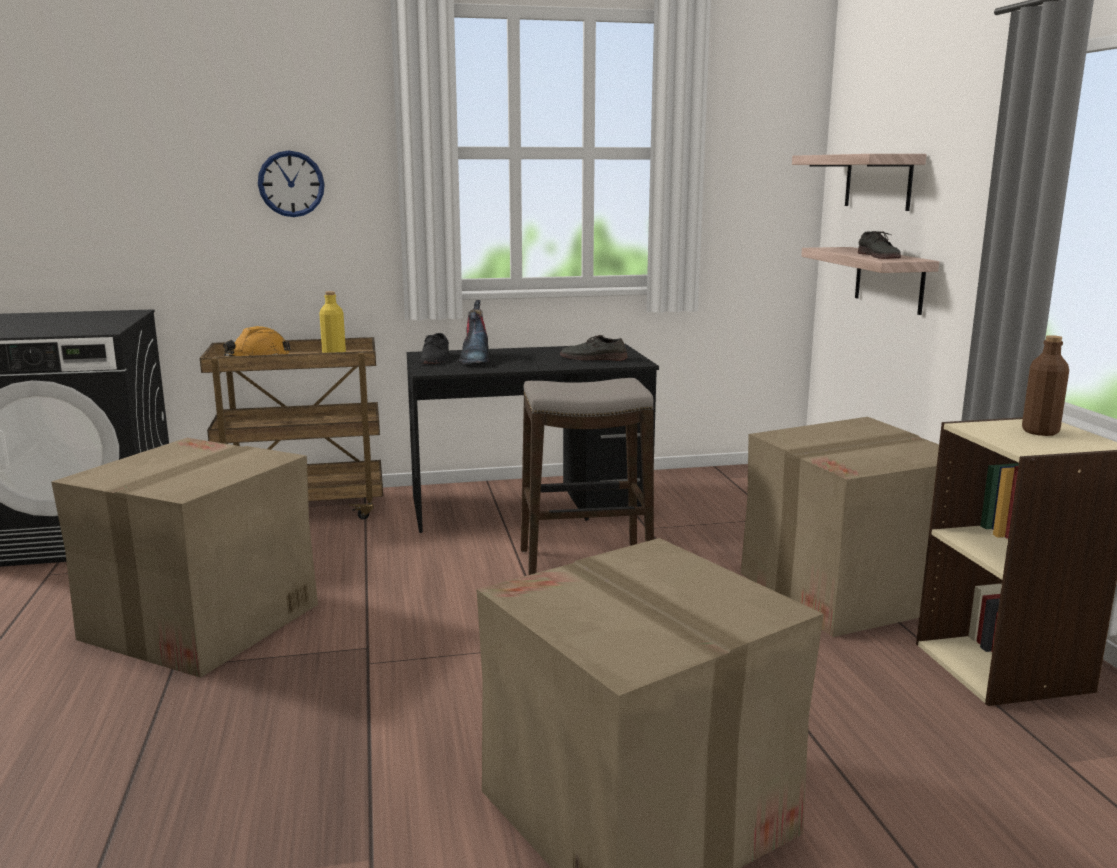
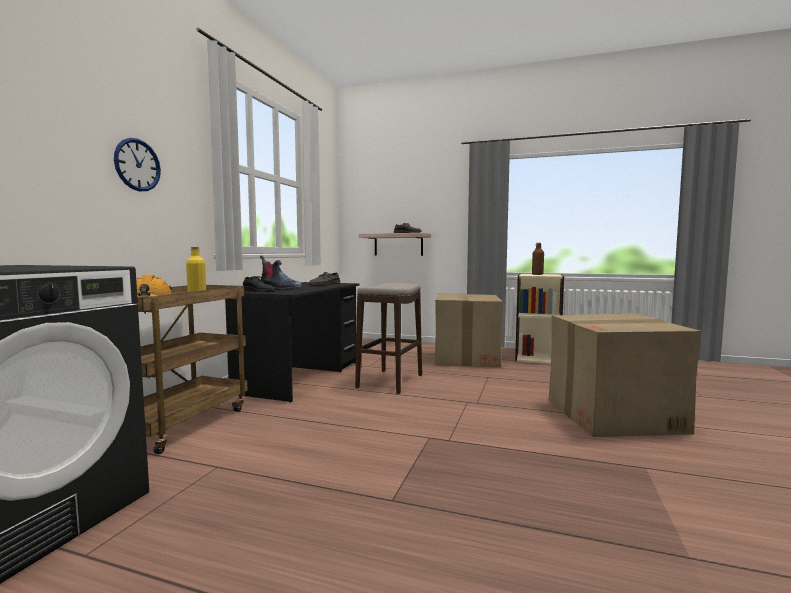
camera: 60 degrees left, 10 degrees down
(200, 622) = (328, 482): cardboard box -> none
(878, 181) = (383, 206): shelf -> none

